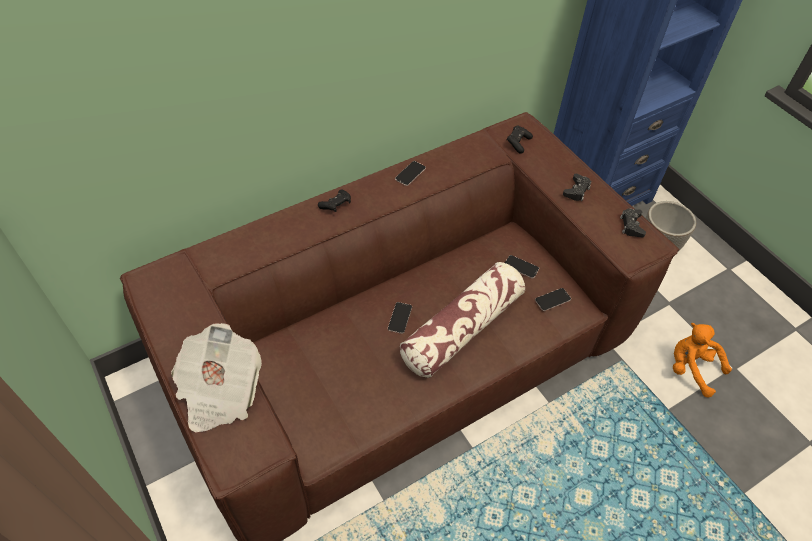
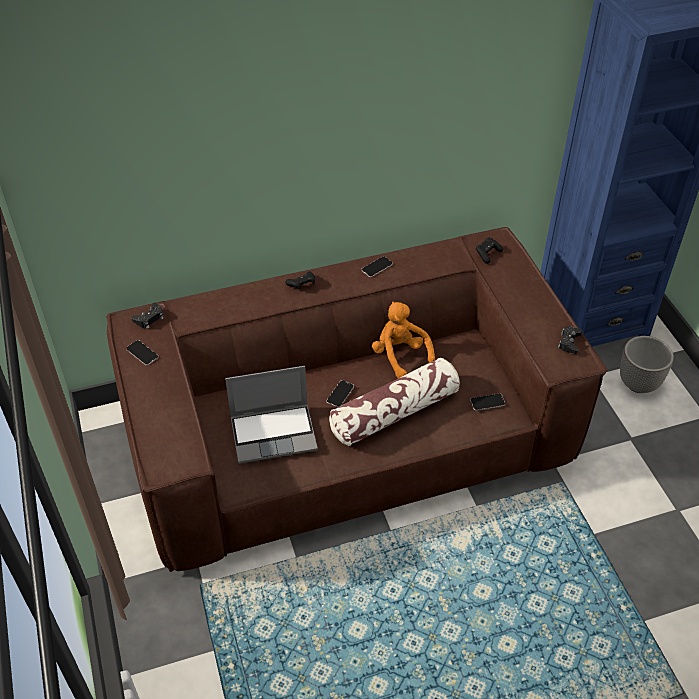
camera: 15 degrees right, 5 degrees down
(219, 391) = (165, 415): newspaper -> none
(341, 377) = (274, 433): none -> laptop
(521, 267) = (467, 369): phone -> phone (142, 353)
(576, 190) = (528, 304): black game controller -> black game controller (149, 318)
(691, 368) = (631, 502): orange plush toy -> orange plush toy (400, 355)

